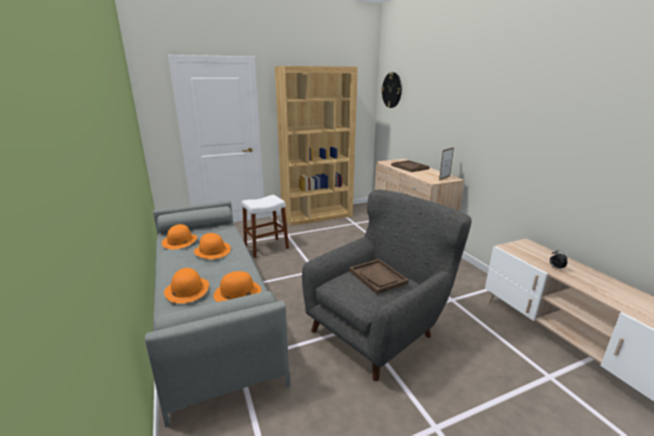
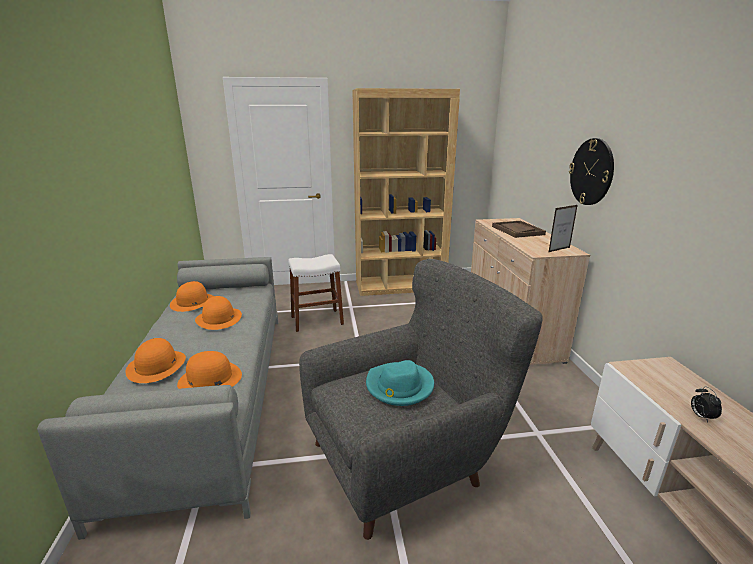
camera: 15 degrees right, 0 degrees up
(378, 277) = (399, 386): brown tray -> turquoise hat
(392, 90) = (512, 122): wall clock -> wall clock (591, 172)

